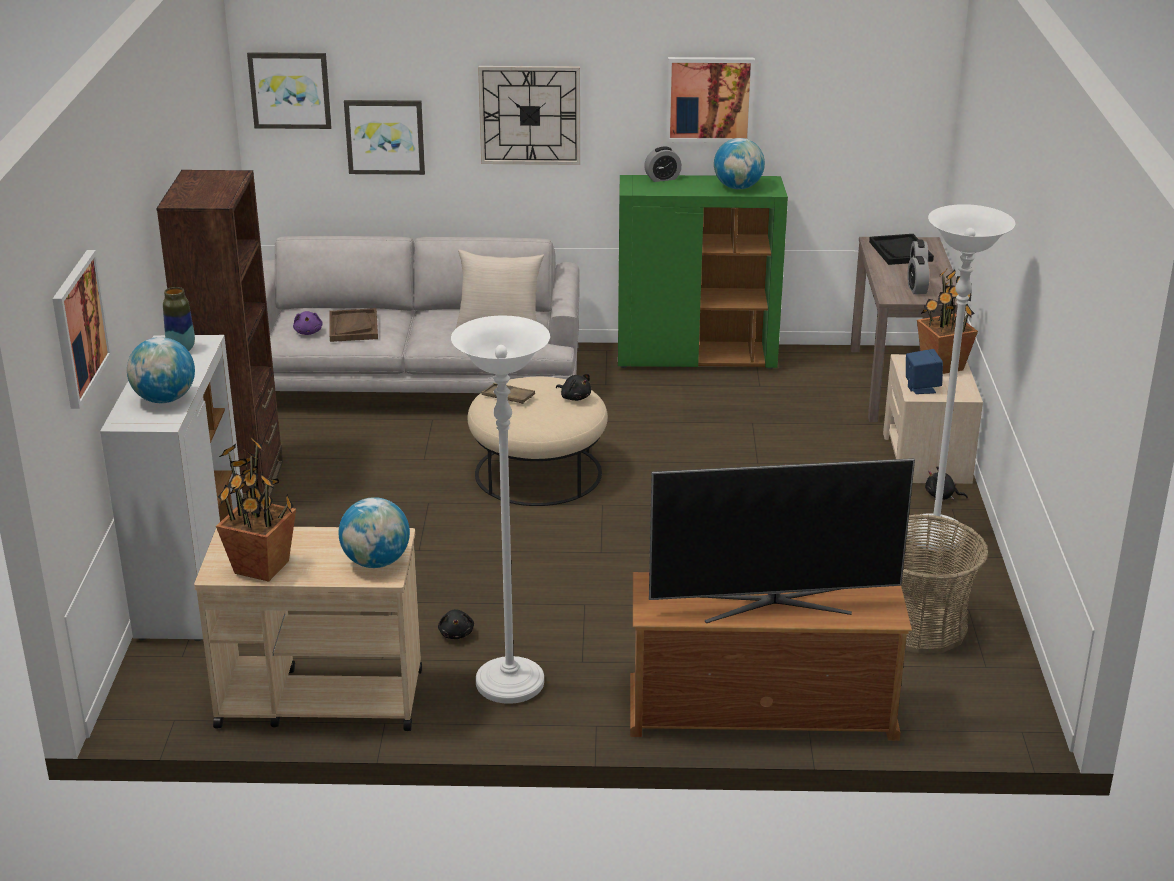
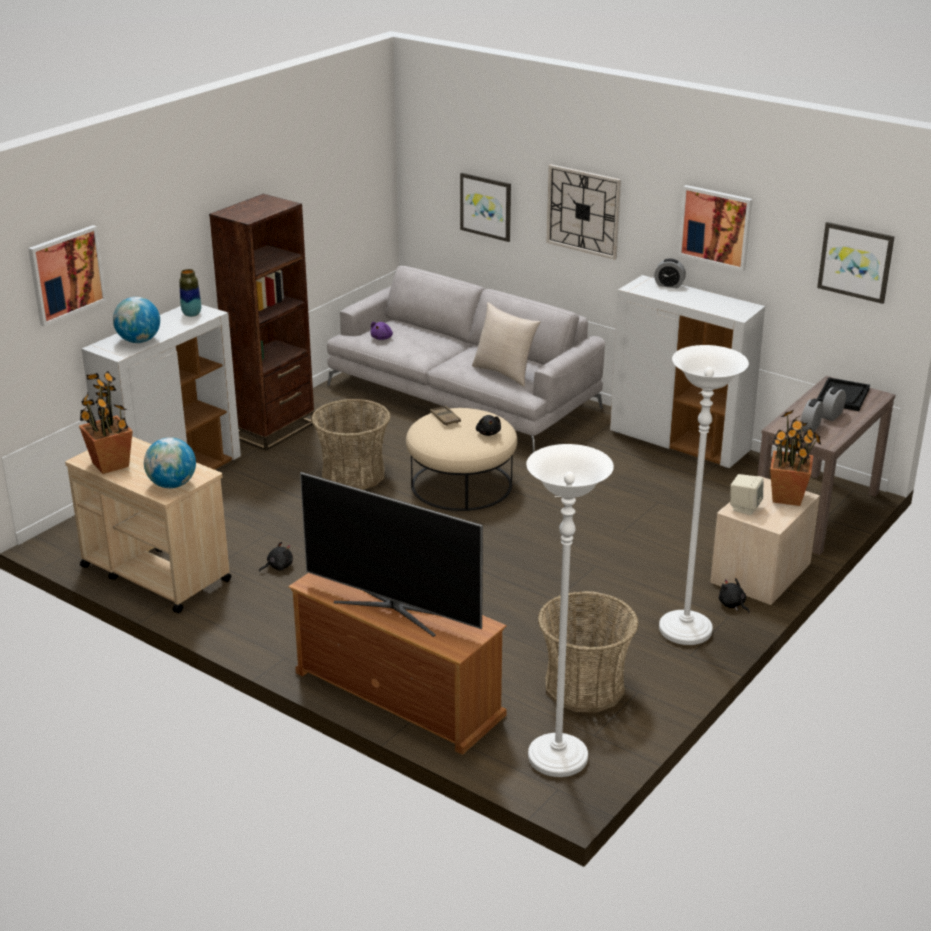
camera: 35 degrees right, 0 degrees up
(290, 90) = (429, 157): picture -> picture (855, 262)
(353, 327) = (413, 343): brown tray -> none
(405, 503) = (353, 474): none -> basket
(456, 633) = (278, 567): black plush toy -> black plush toy turned 150 degrees counterclockwise
(510, 684) = (268, 610): white floor lamp -> white floor lamp (557, 758)
(697, 357) = (680, 442): green cabinet -> white cabinet
(738, 187) = (716, 306): globe -> none
(921, 388) = (744, 507): blue speaker -> beige speaker

